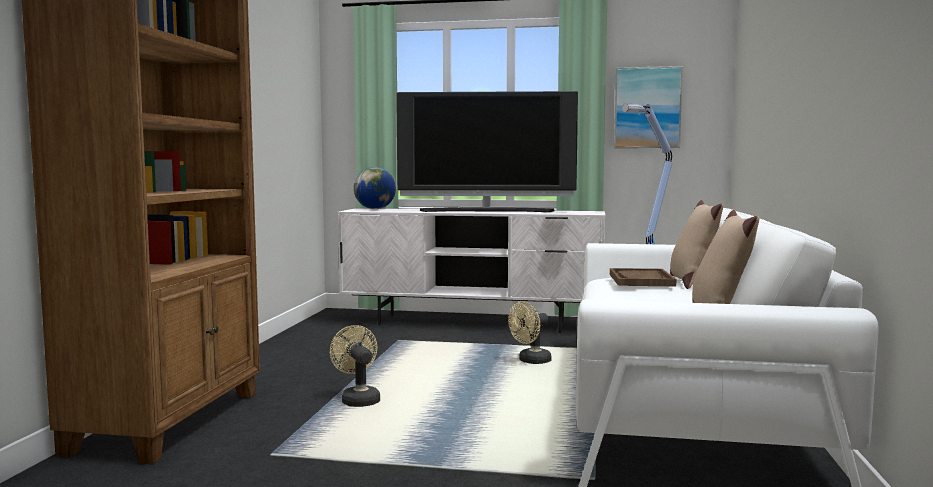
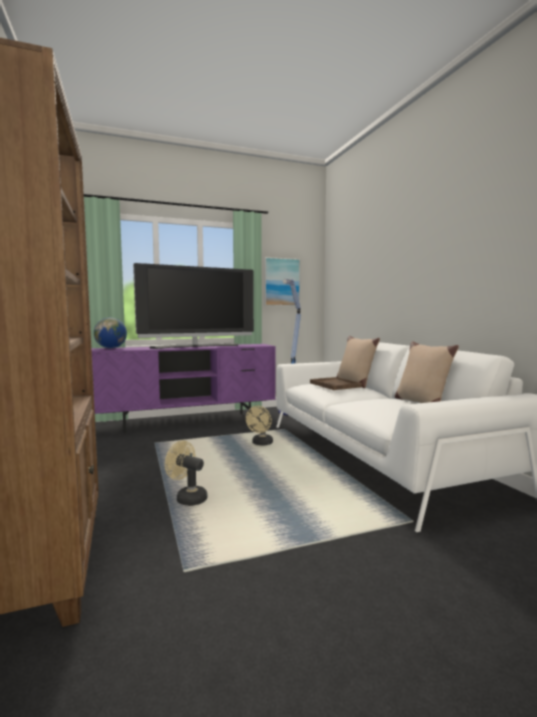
camera: 30 degrees left, 0 degrees up
(473, 323) = (189, 422): white tv stand -> purple tv stand

